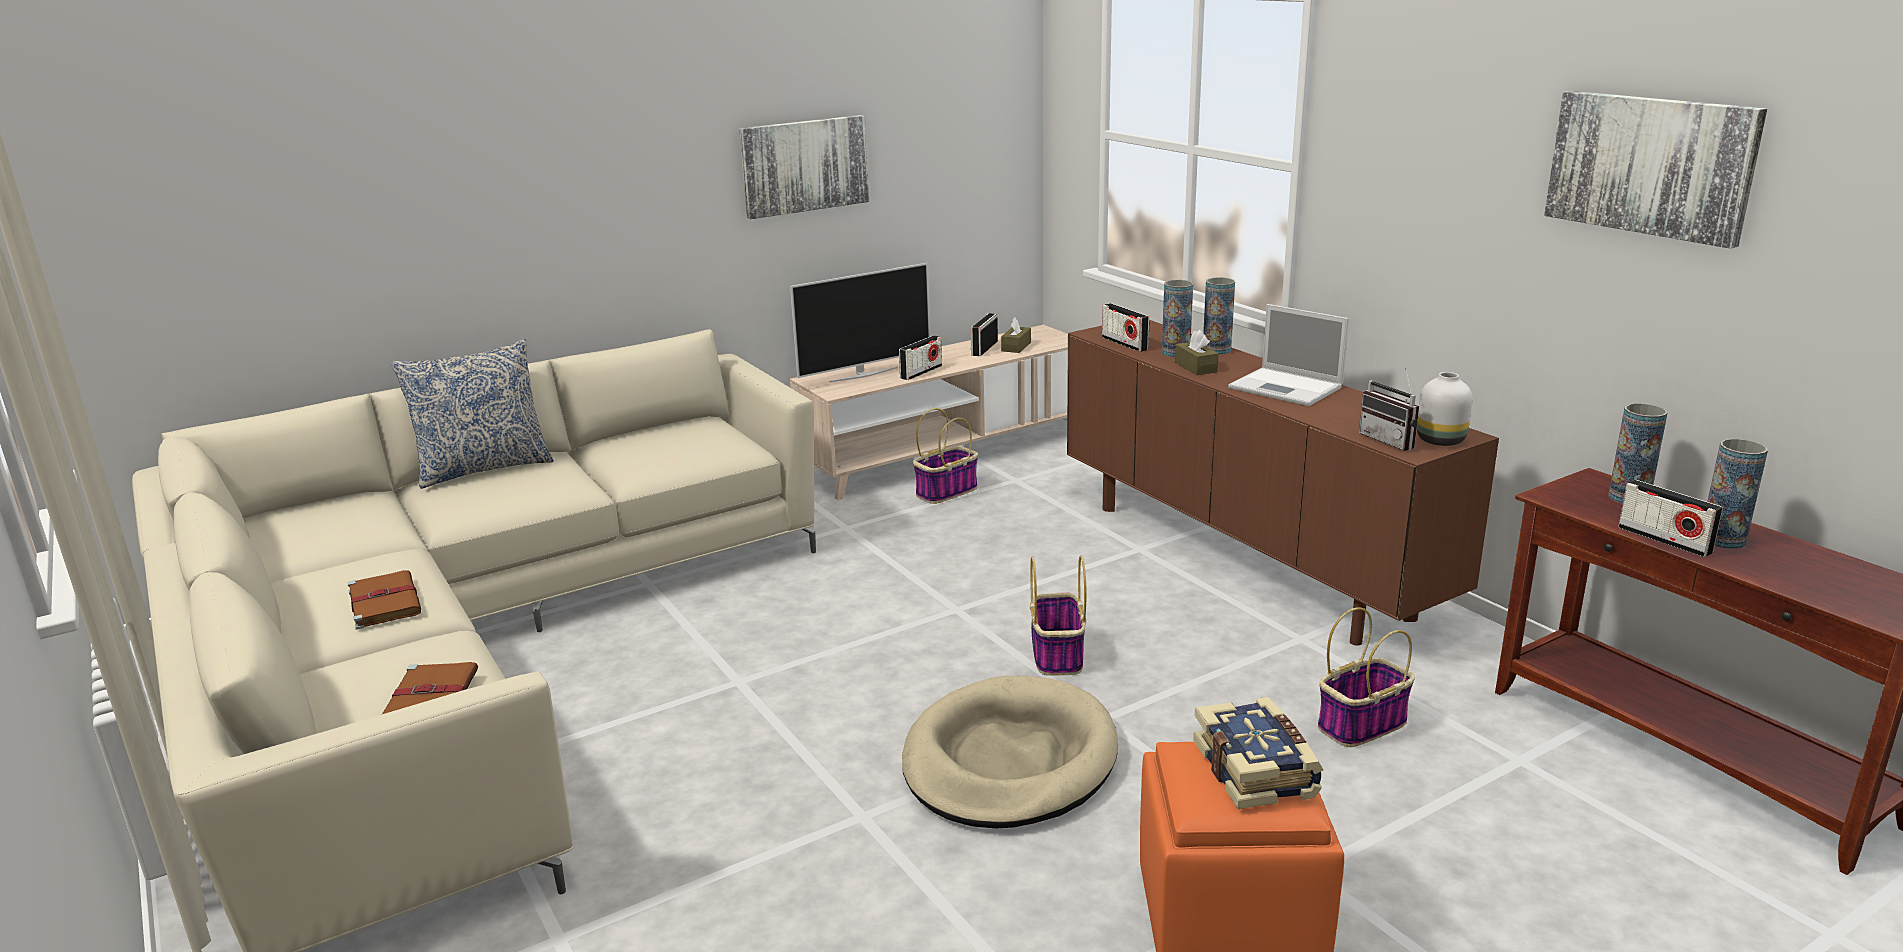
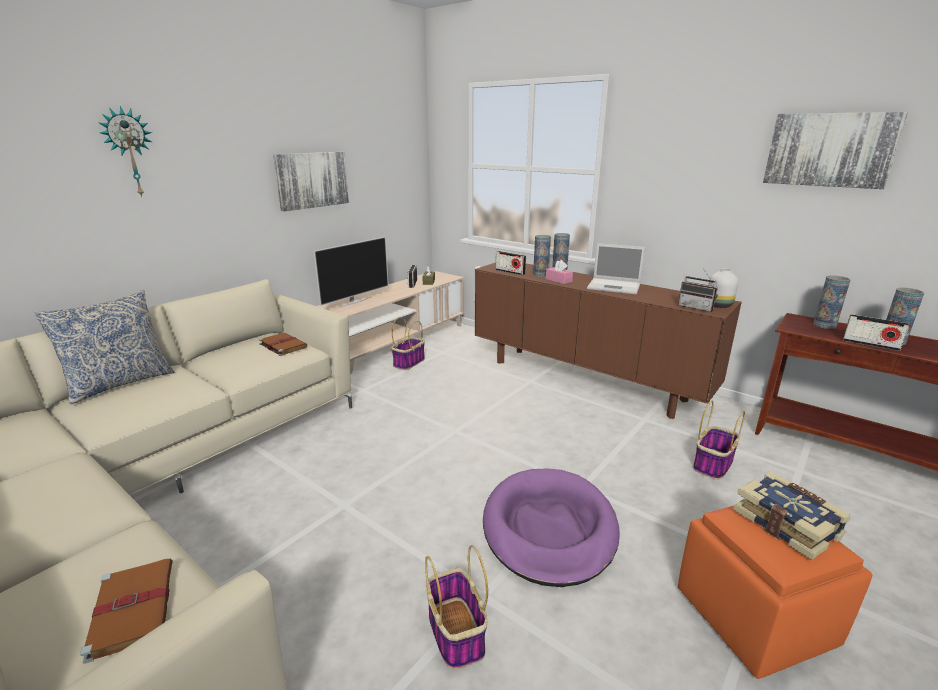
camera: 20 degrees left, 0 degrees up
(384, 602) = (59, 509): brown book -> brown book (282, 345)
(528, 141) = (129, 153): none -> wall clock
(921, 372) = (386, 298): radio -> none
(1009, 761) = (549, 528): beige dog bed -> purple dog bed
(1057, 654) = (529, 450): basket -> basket (455, 632)
(1195, 367) = (558, 280): brown tissue box -> pink tissue box

